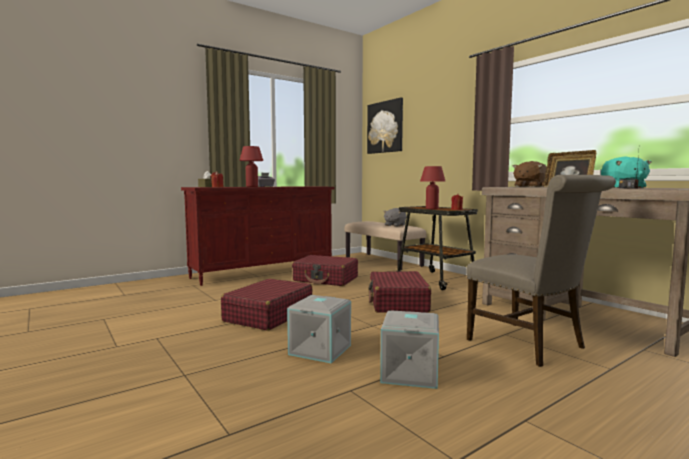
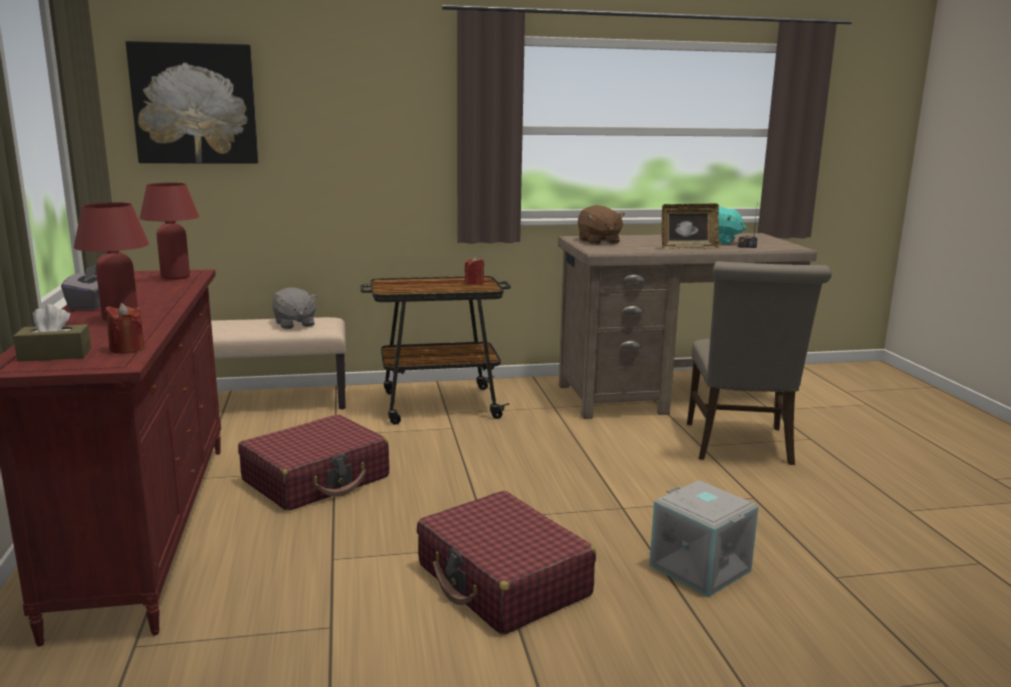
camera: 65 degrees left, 10 degrees up
(398, 302) = (530, 463): red suitcase -> none
(408, 373) = (795, 530): grey storage box -> none
(432, 209) = (436, 288): red table lamp -> red table lamp (175, 277)
(531, 345) = (740, 446): beige chair -> beige chair turned 105 degrees clockwise

